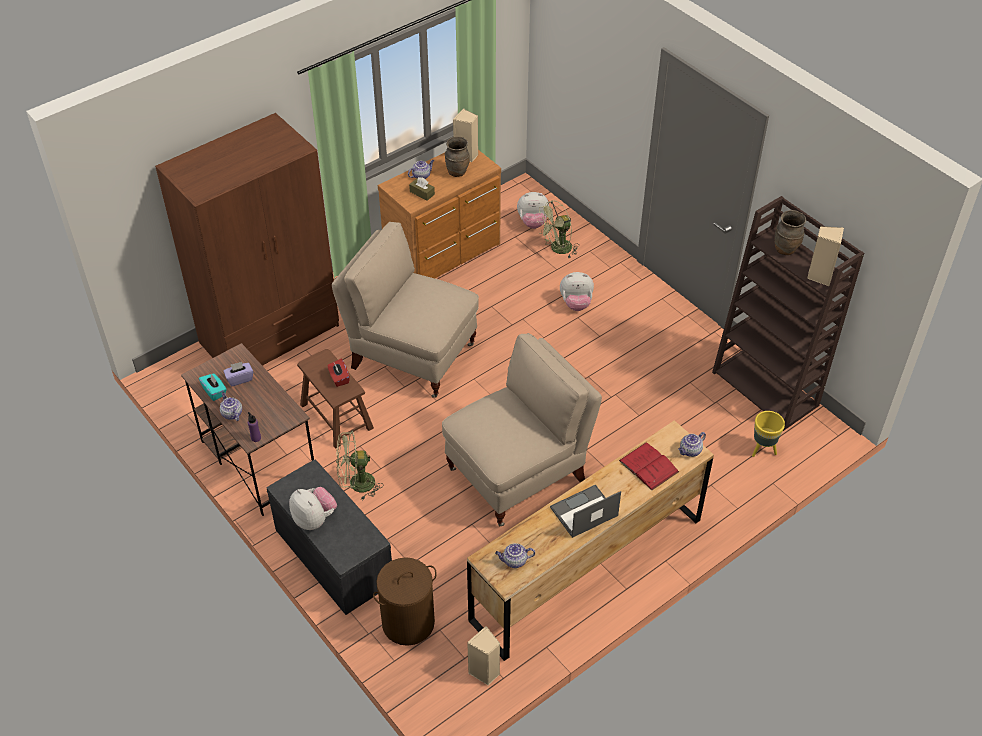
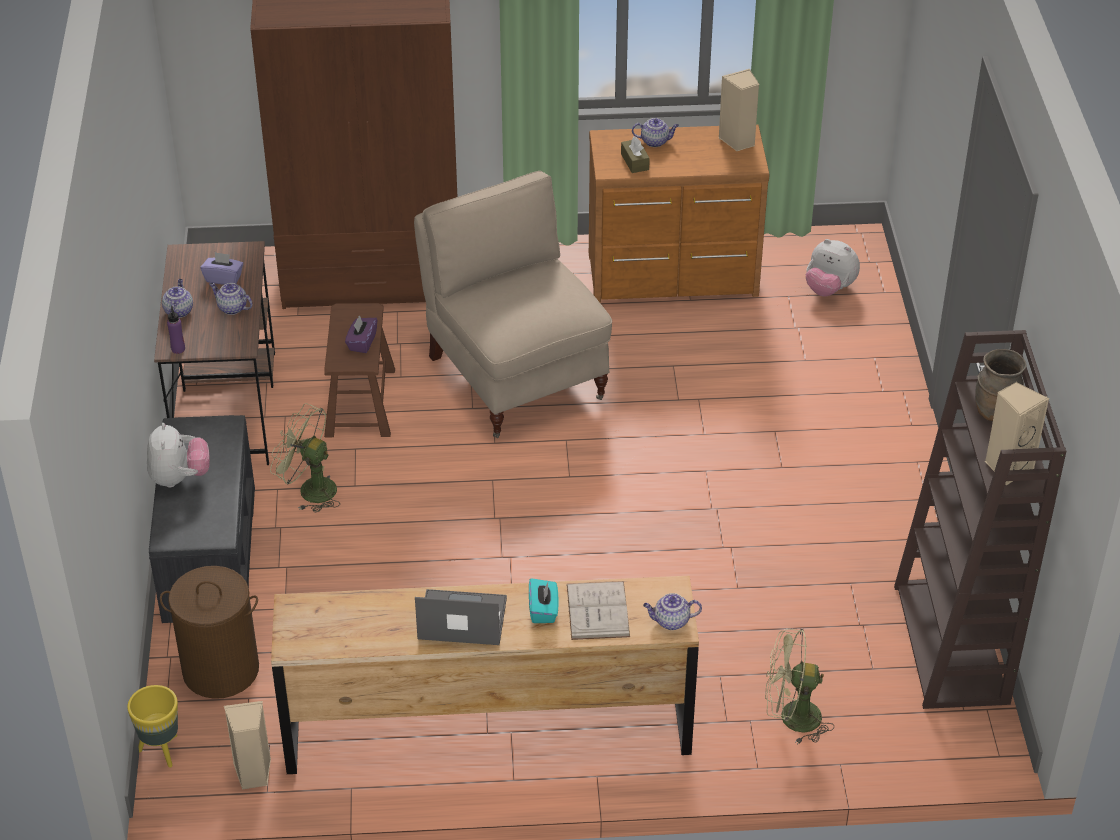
camera: 35 degrees right, 5 degrees down
(214, 392) = (184, 279): turquoise tissue box -> turquoise tissue box (543, 610)
(339, 378) = (362, 343): red tissue box -> purple tissue box
(457, 172) = (705, 155): brown vase -> none
(514, 561) = (323, 627): teapot -> teapot (231, 308)
(518, 474) = (511, 576): beige chair -> none
(557, 249) = (830, 336): green fan -> green fan (791, 718)
(576, 304) = (789, 413): plush toy -> none
(648, 466) = (597, 610): red book -> white book
(762, 450) = (868, 717): yellow planter -> yellow planter (161, 751)

